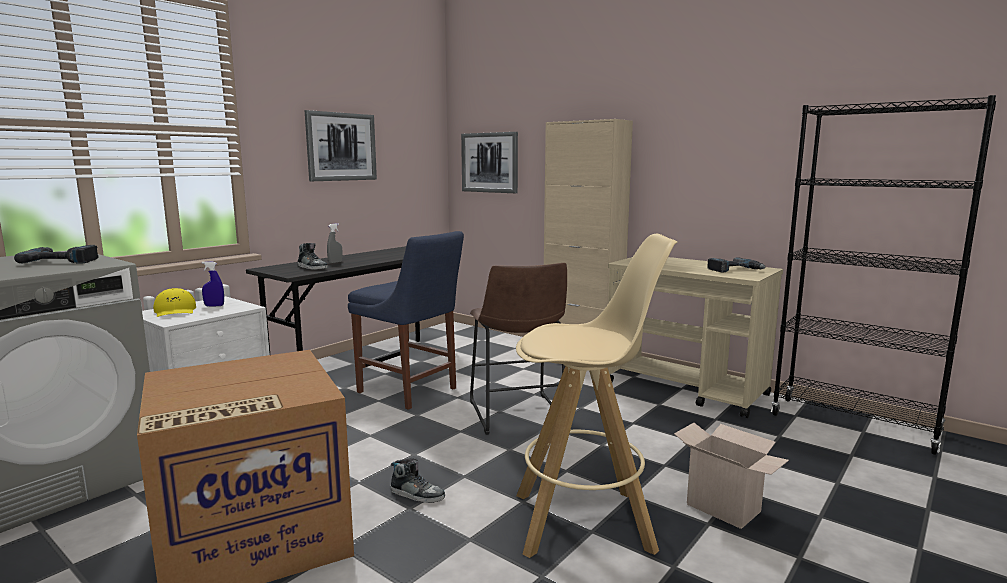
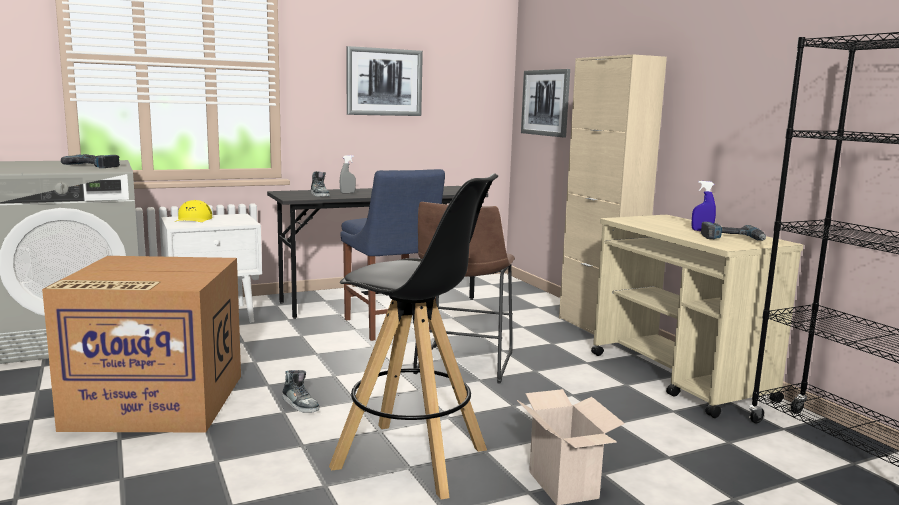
camera: 25 degrees right, 0 degrees up
(214, 306) = (226, 219): blue spray bottle -> blue spray bottle (702, 231)
(584, 521) = (412, 459): beige stool -> black stool

